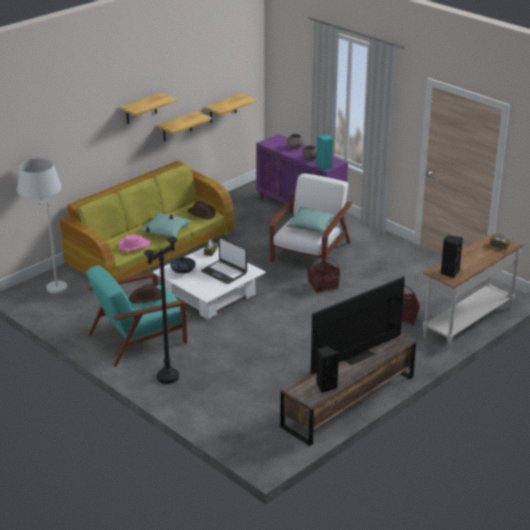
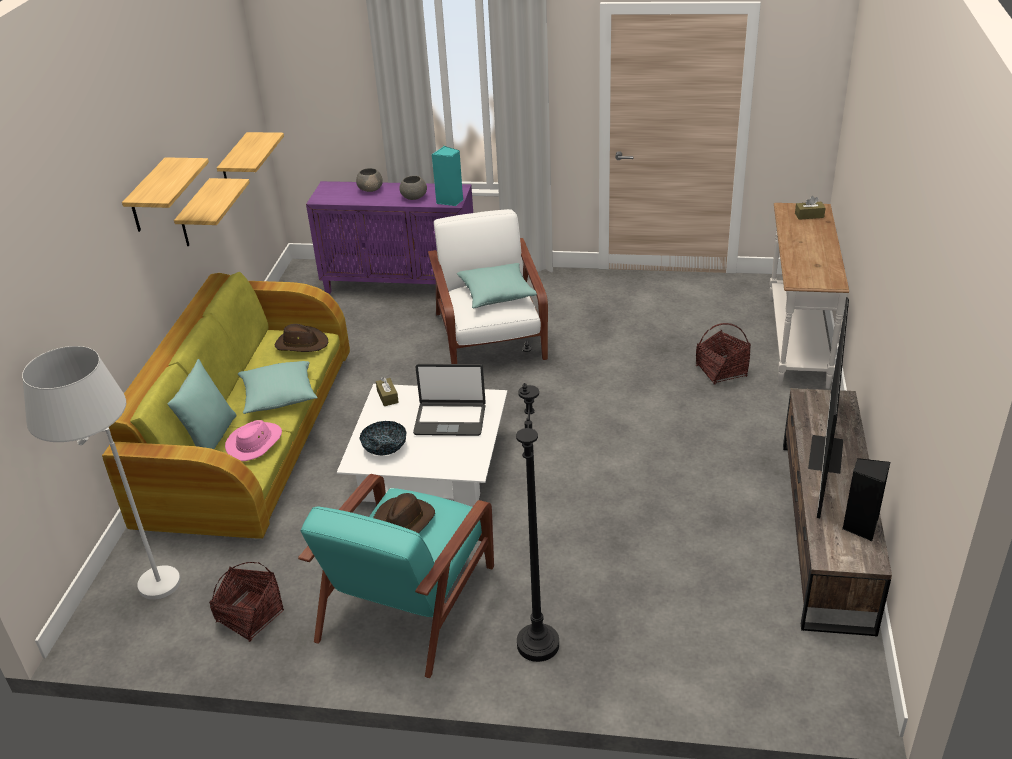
camera: 35 degrees left, 5 degrees up
(120, 236) = (211, 438): none -> turquoise pillow
(323, 286) = (567, 376): basket -> basket (249, 617)
(449, 273) = (815, 274): black speaker -> none

